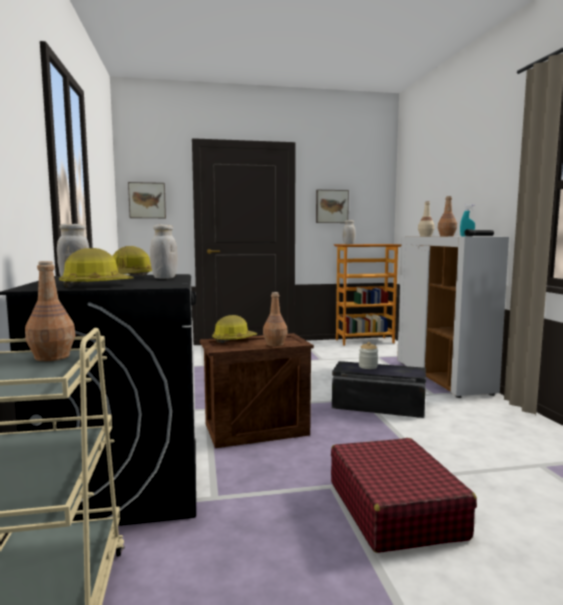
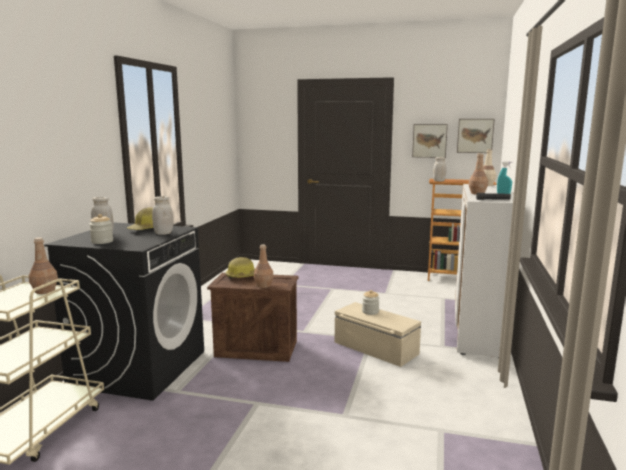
camera: 25 degrees right, 5 degrees up
(96, 285) = (102, 241): hard hat -> jar
(147, 200) = (260, 135): picture -> picture (475, 135)
(378, 406) = (375, 348): black storage box -> beige storage box
(394, 509) = (277, 429): red suitcase -> none

